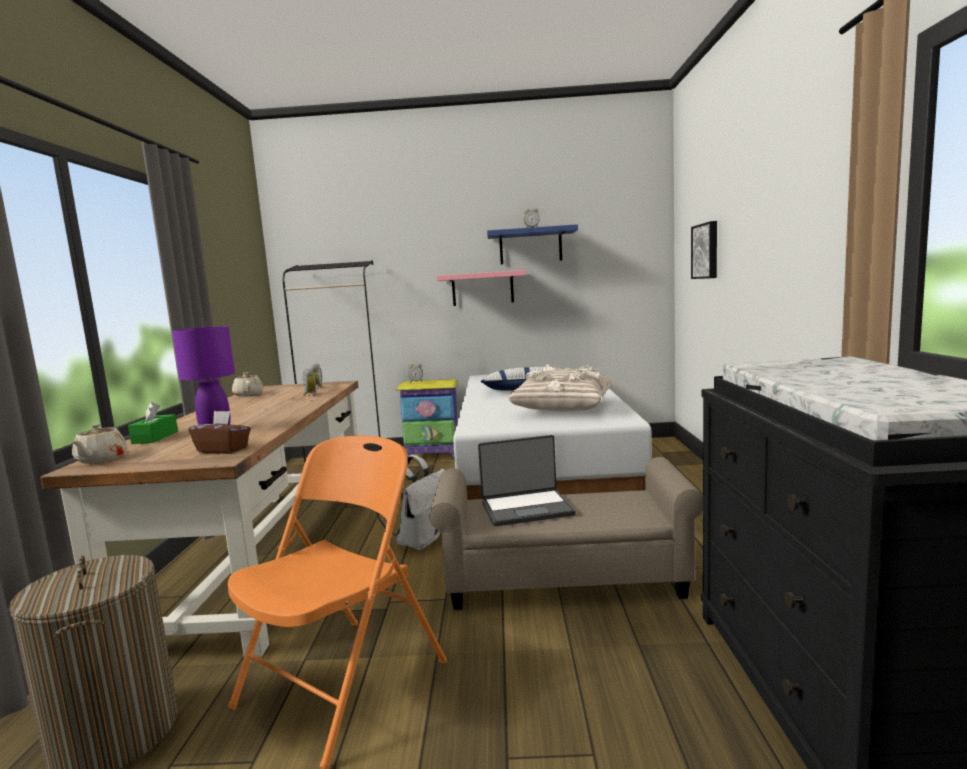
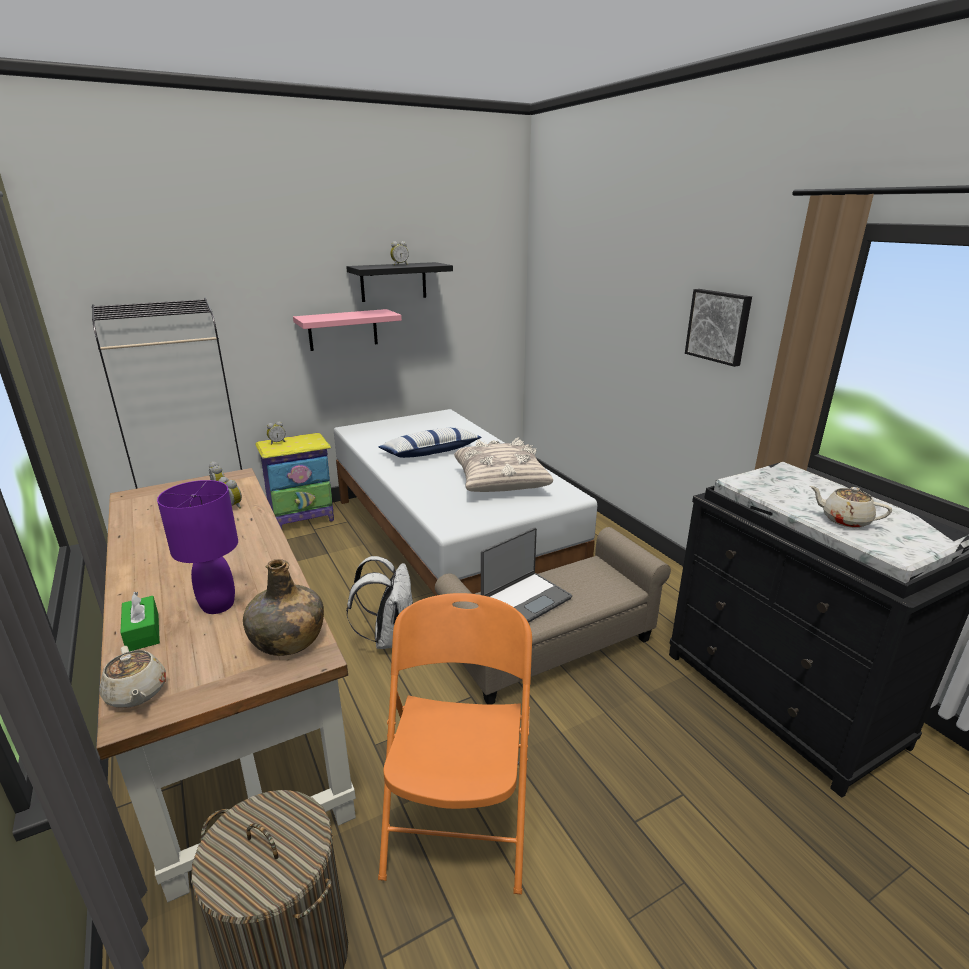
camera: 30 degrees left, 15 degrees up
(223, 450) = (287, 639): brown tissue box -> green bottle
(248, 394) = (134, 515): beige teapot -> beige teapot (844, 520)
(530, 246) = (393, 282): blue shelf -> black shelf
(706, 251) = (580, 305): picture -> picture (719, 326)

